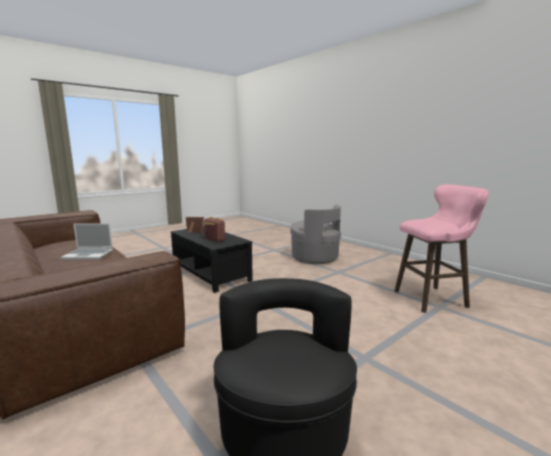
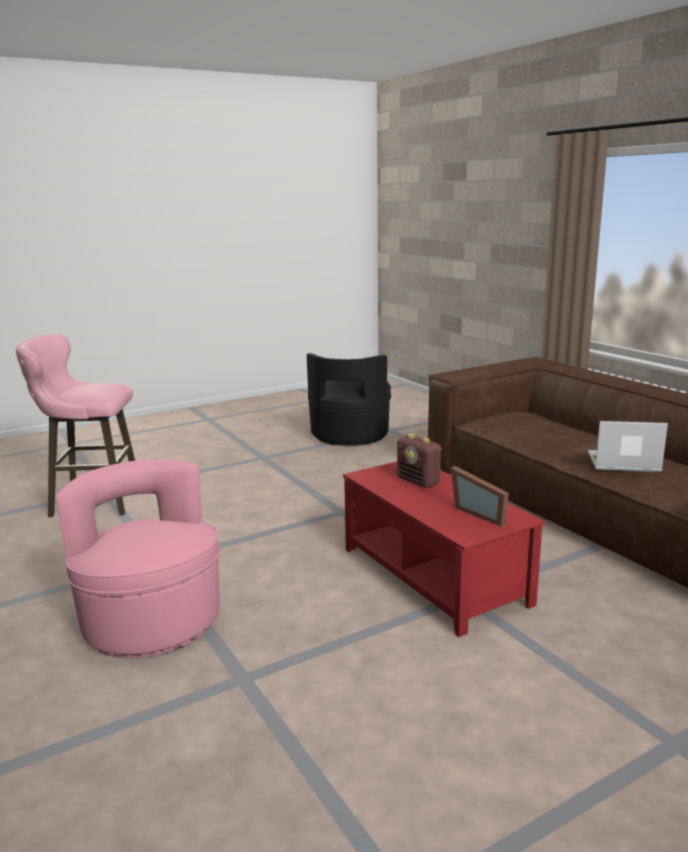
camera: 170 degrees left, 5 degrees up
(210, 273) = (435, 575): black coffee table -> red coffee table
(314, 257) = (153, 622): grey armchair -> pink armchair

